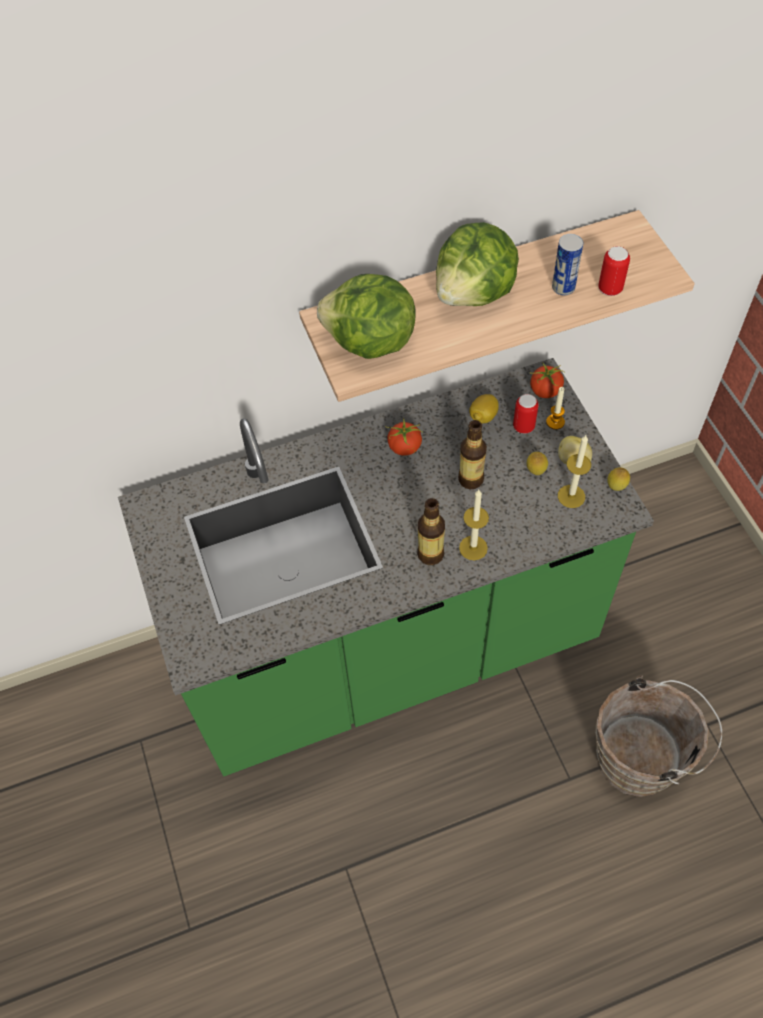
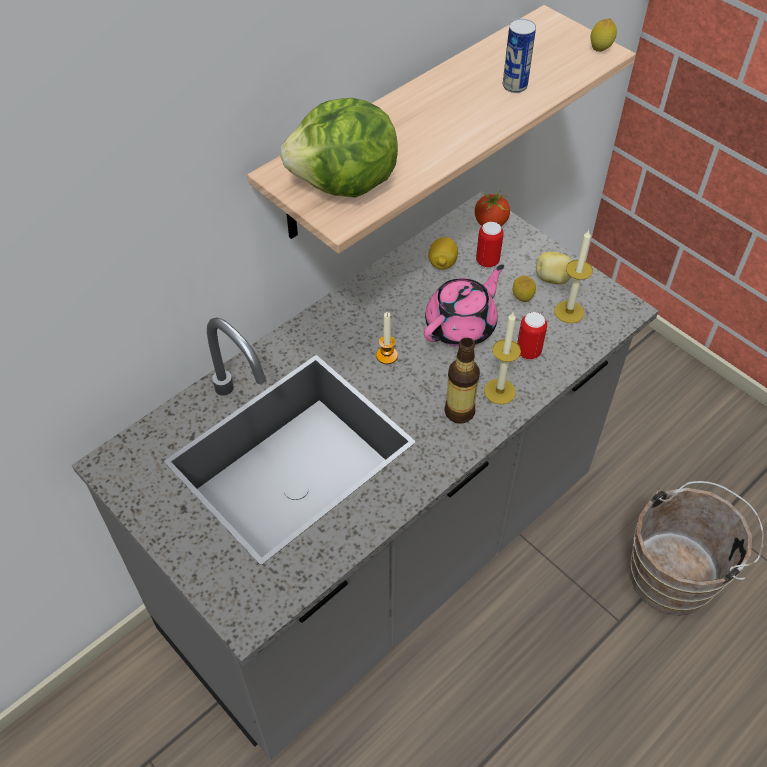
camera: 25 degrees left, 5 degrees down
(389, 648) = (383, 559): green counter -> grey counter
(404, 448) = (377, 316): tomato -> none
(471, 479) = (461, 326): bottle -> pink teapot
(475, 294) = (429, 112): lettuce -> none
(555, 422) = (515, 248): candle -> candle (387, 356)
(610, 289) = (560, 76): can -> can (528, 352)
(616, 487) = (606, 291): lemon -> lemon (600, 50)

